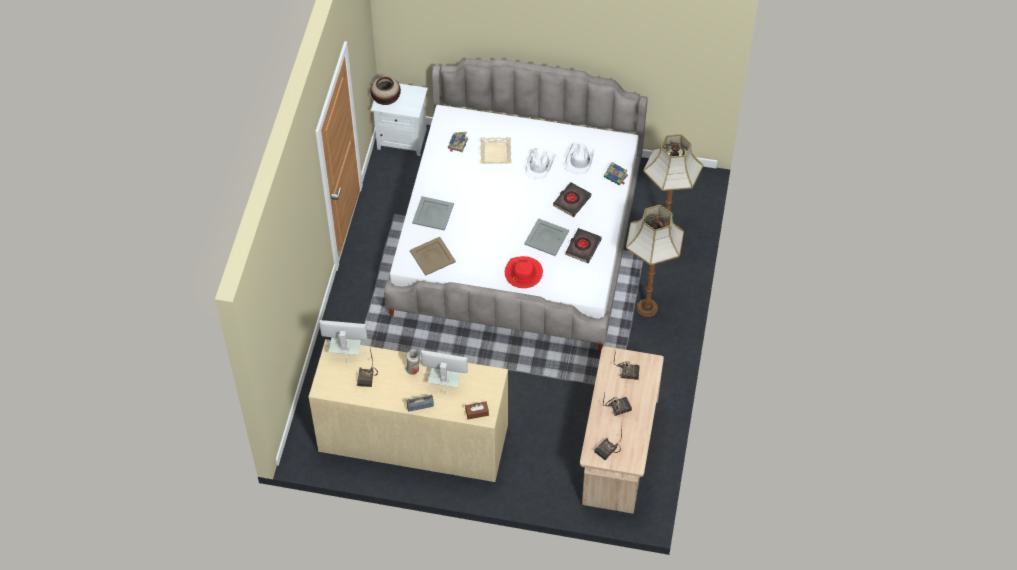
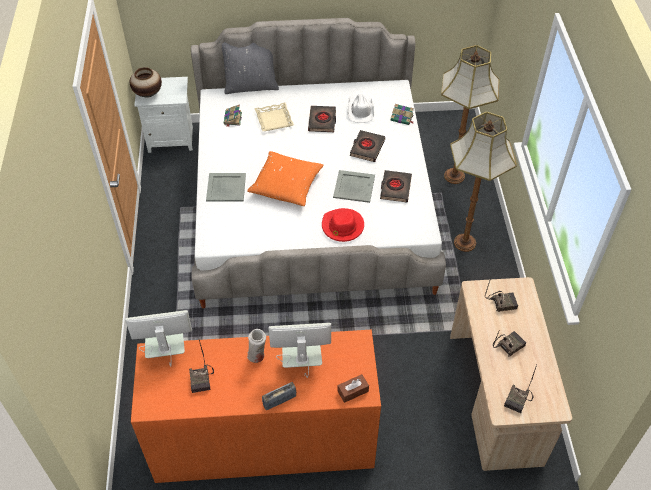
camera: 15 degrees left, 5 degrees down
(413, 438) = (264, 438): beige dresser -> orange dresser
(432, 256) = (237, 229): beige tray -> none
(484, 111) = (251, 86): none -> grey pillow
(487, 222) = (286, 185): none -> orange pillow
(540, 164) = (322, 121): white hat -> black book

